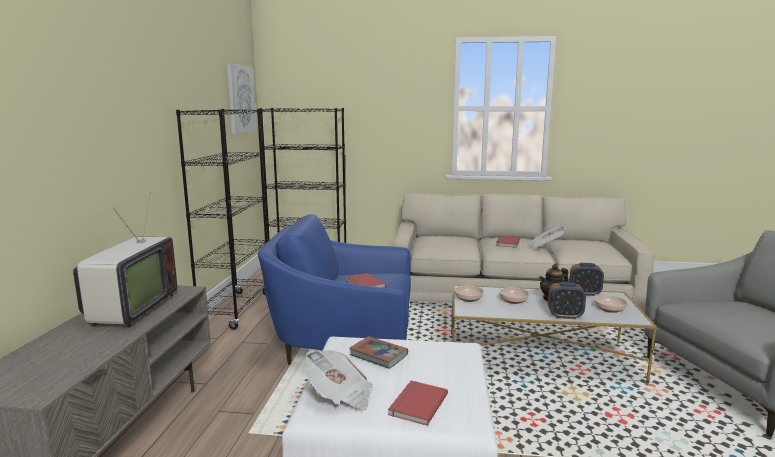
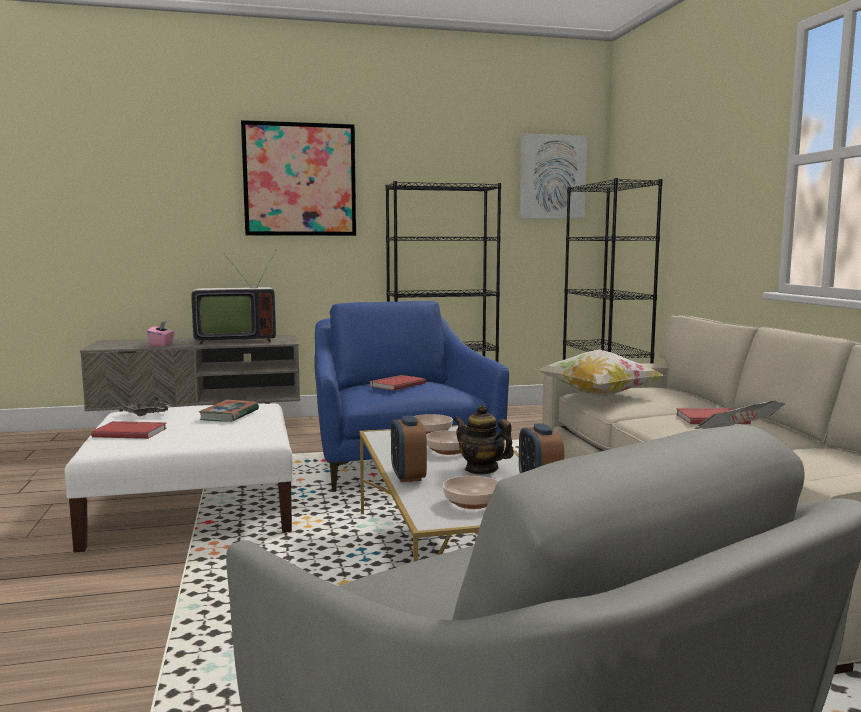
camera: 70 degrees right, 5 degrees down
(90, 349) = (162, 344): none -> pink tissue box
(114, 106) = (299, 179): none -> picture
(340, 396) = (147, 414): newspaper -> grey tray
(438, 249) = (599, 395): none -> pillow

